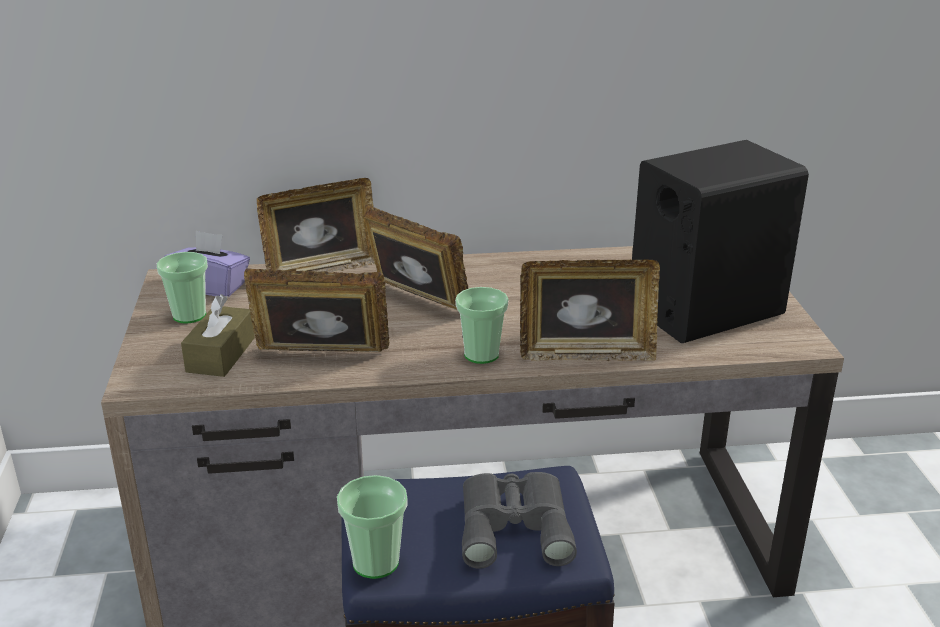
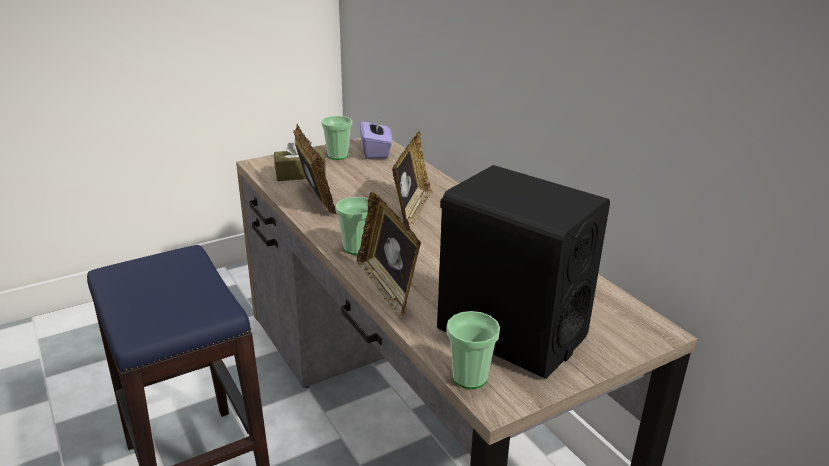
camera: 65 degrees right, 0 degrees up
(322, 269) = (428, 173): picture frame -> none
(375, 563) = (117, 268): cup -> cup (469, 377)
(515, 525) = (164, 305): grey binoculars -> none

